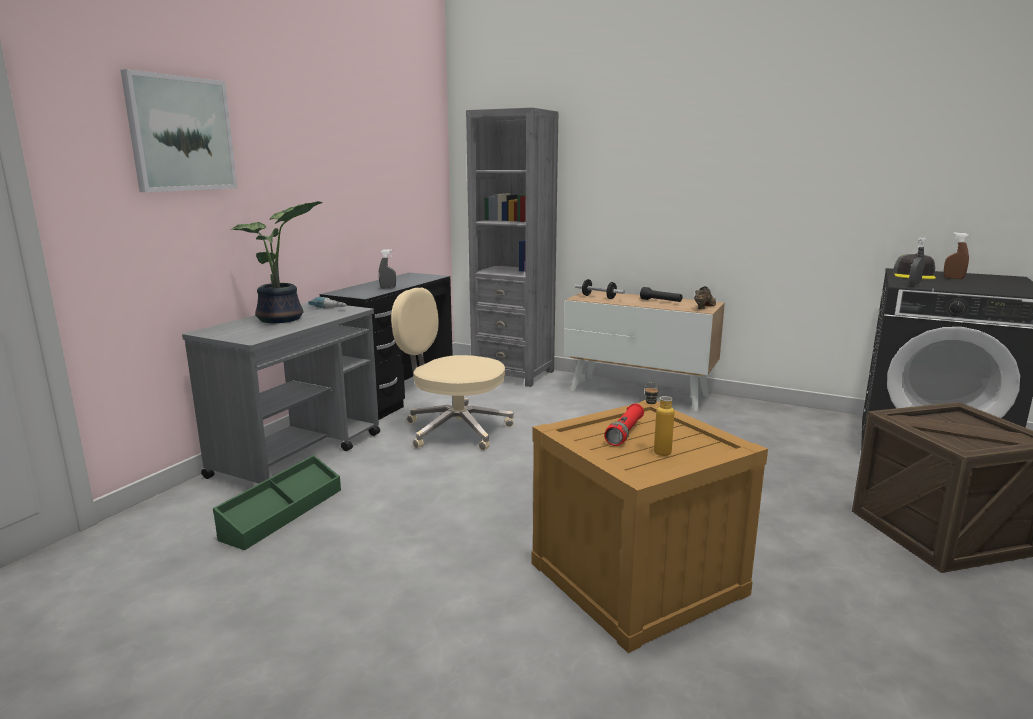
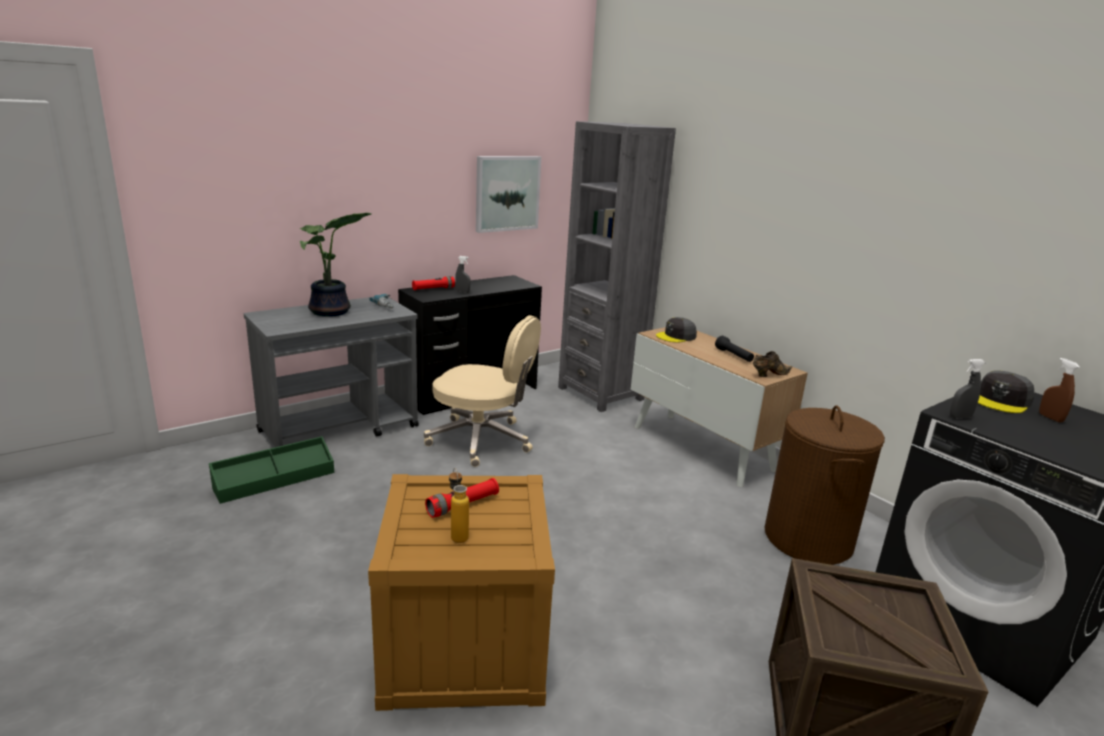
camera: 25 degrees right, 5 degrees up
(181, 134) = (258, 146): picture -> picture (507, 193)
(355, 289) = (433, 289): none -> red flashlight
(455, 430) = (482, 440): beige office chair -> beige office chair turned 150 degrees clockwise
(598, 297) = (676, 336): dumbbell -> grey cap
(781, 431) = (808, 539): none -> brown laundry basket

